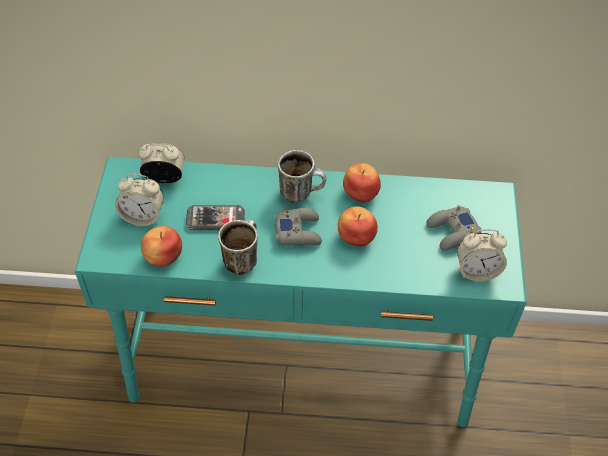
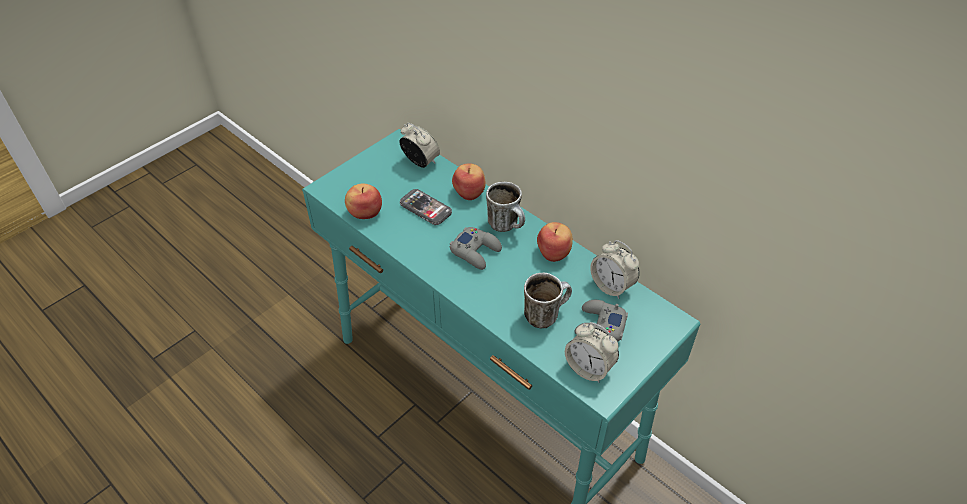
camera: 40 degrees right, 5 degrees down
(143, 216) = (379, 178): alarm clock -> alarm clock (612, 286)
(241, 258) = (415, 245): mug -> mug (545, 314)
(356, 236) = (516, 281): apple -> apple (469, 192)

